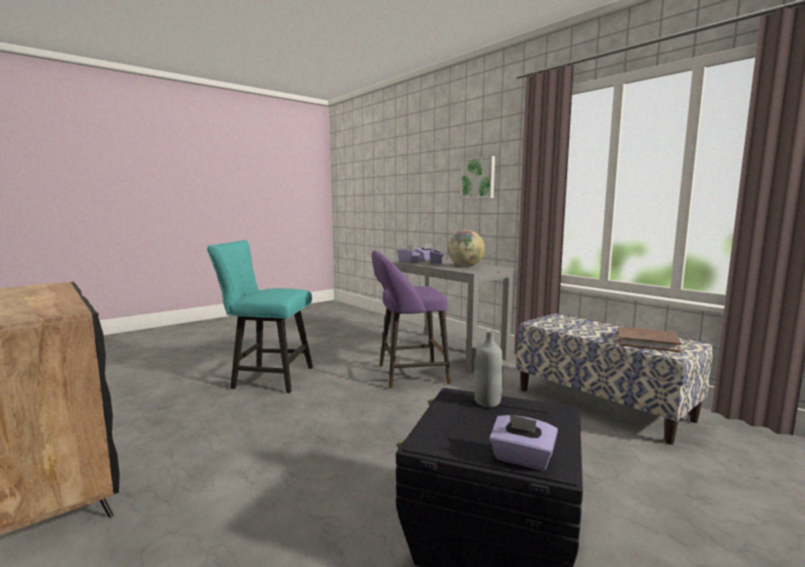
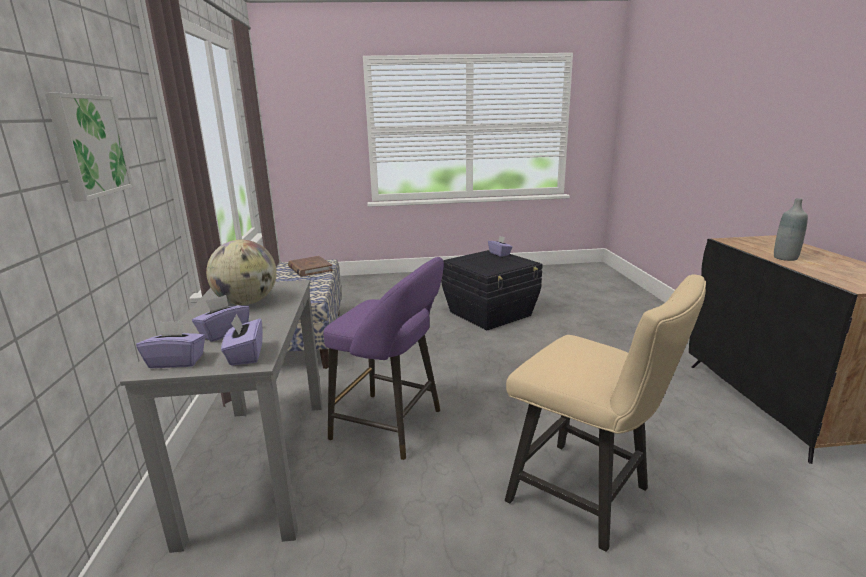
camera: 145 degrees left, 10 degrees up
(267, 378) = (588, 498): turquoise chair -> beige chair
(487, 402) = (478, 267): grey bottle -> grey bottle (785, 258)

